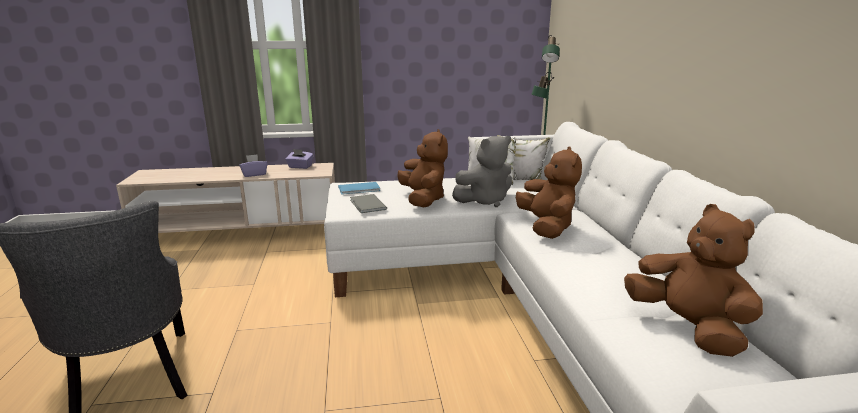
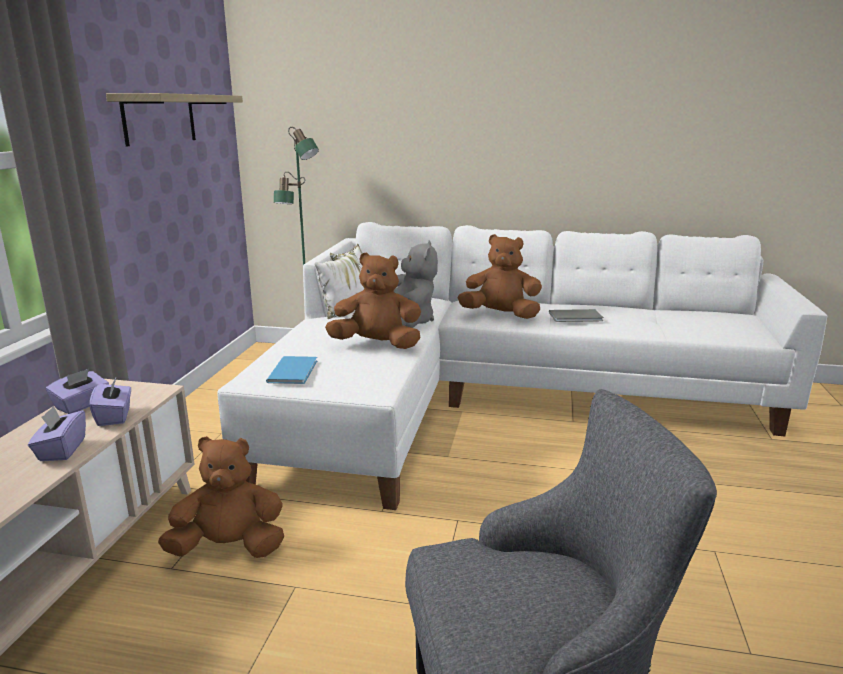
camera: 70 degrees left, 0 degrees up
(289, 173) = (115, 416): none -> purple tissue box
(367, 205) = (368, 373): grey book -> grey book (577, 317)
(447, 27) = (159, 119): none -> shelf
(687, 328) = (683, 317): brown plush toy -> brown plush toy (229, 548)

